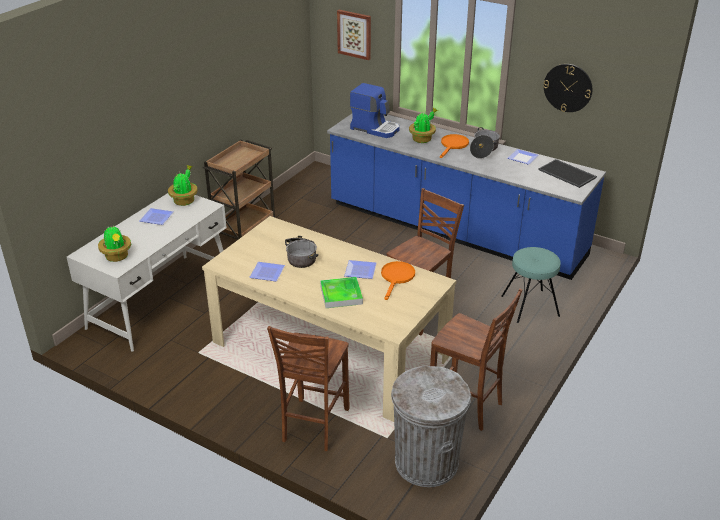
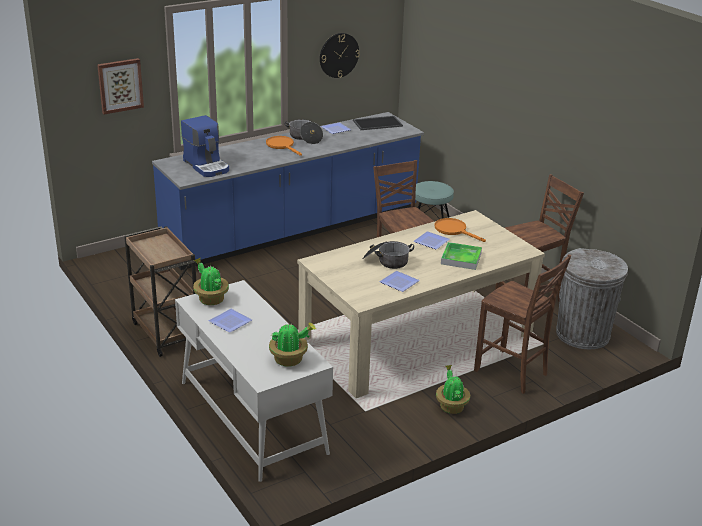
camera: 65 degrees left, 5 degrees down
(375, 128) = (207, 166): coffee machine -> coffee machine turned 90 degrees clockwise
(422, 139) = (255, 153): potted plant -> potted plant (451, 406)

